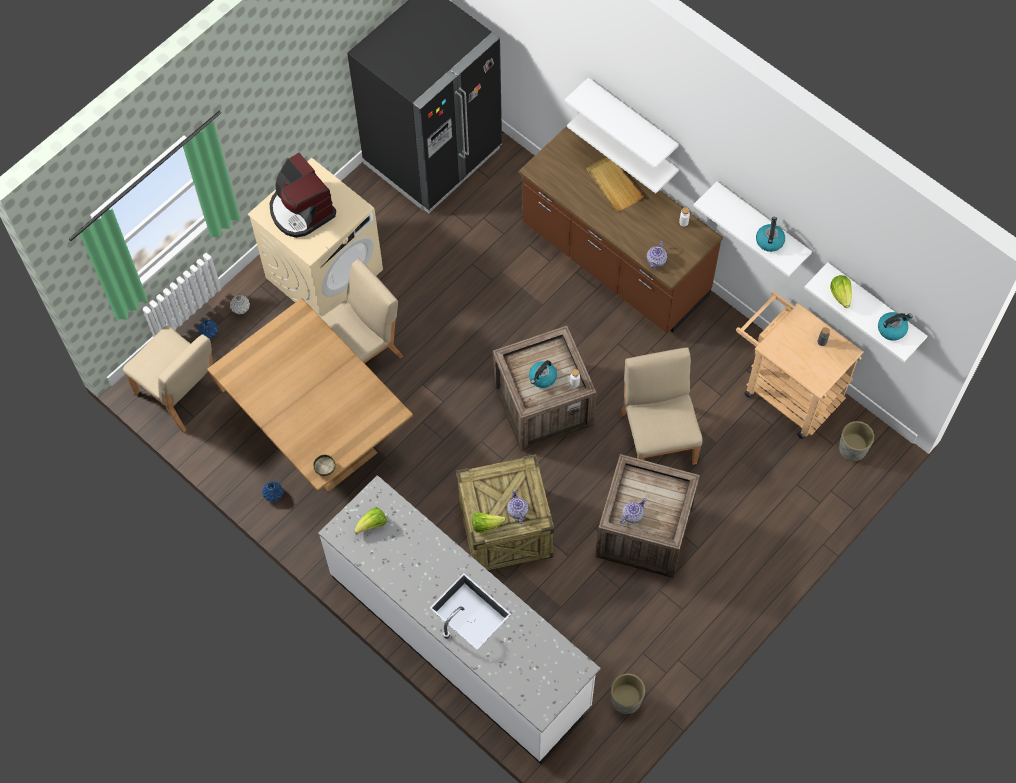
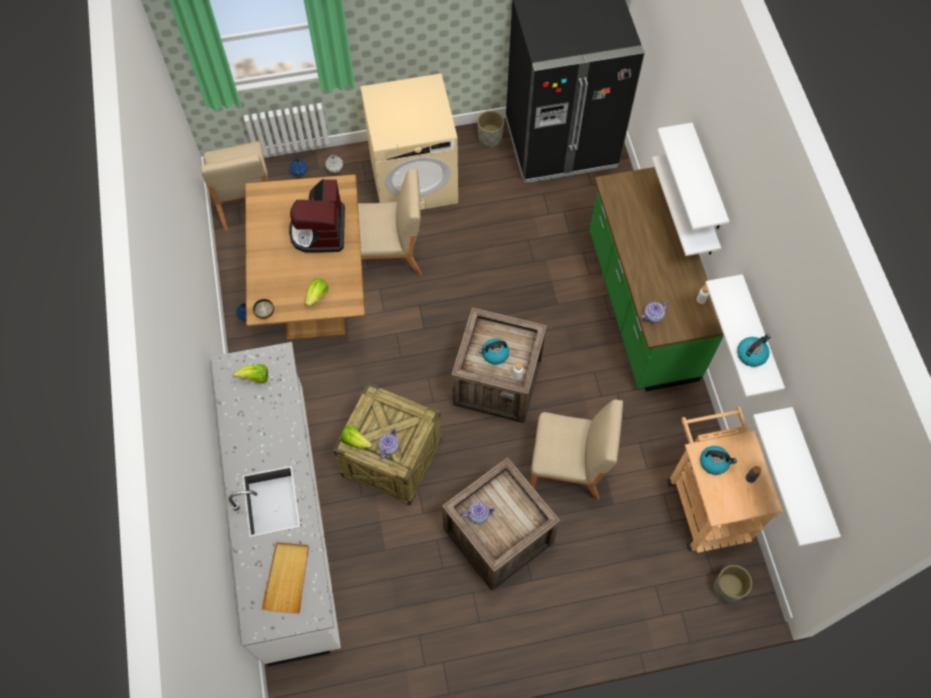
camera: 35 degrees right, 0 degrees up
(301, 210) = (401, 107): coffee machine -> coffee machine (319, 230)
(613, 184) = (664, 233): beige tray -> beige tray (287, 578)
(614, 262) = (640, 307): brown counter -> green counter
(626, 699) = (375, 664): grey planter -> grey planter (490, 138)
(658, 436) = (569, 467): beige chair -> beige chair turned 75 degrees clockwise
(840, 295) = (782, 444): lettuce -> lettuce (317, 296)
(892, 329) = (809, 507): kettle -> kettle (714, 462)

